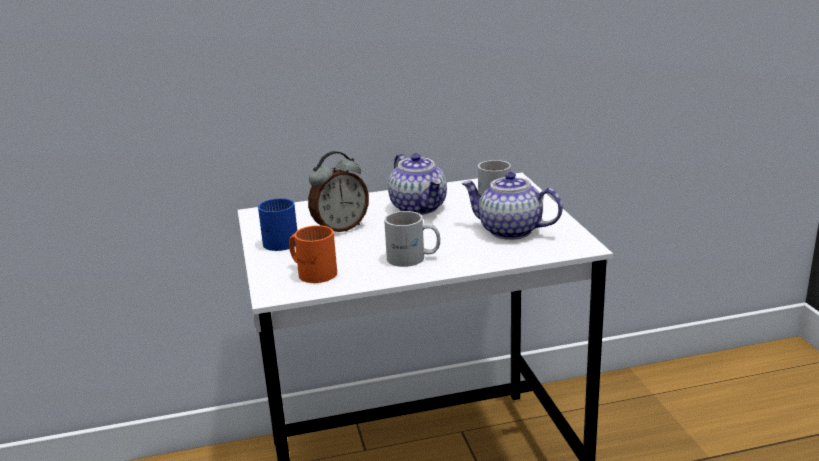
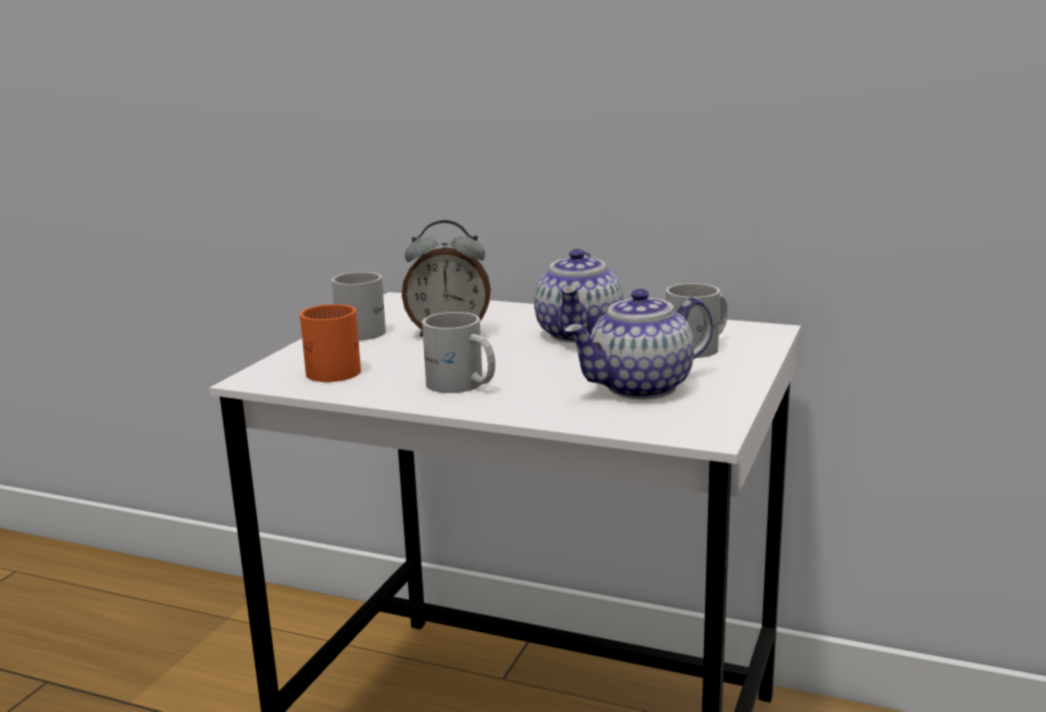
camera: 35 degrees right, 5 degrees down
(279, 240) = (366, 330): blue mug -> white mug
(509, 231) = (640, 387): teapot -> teapot turned 90 degrees counterclockwise

